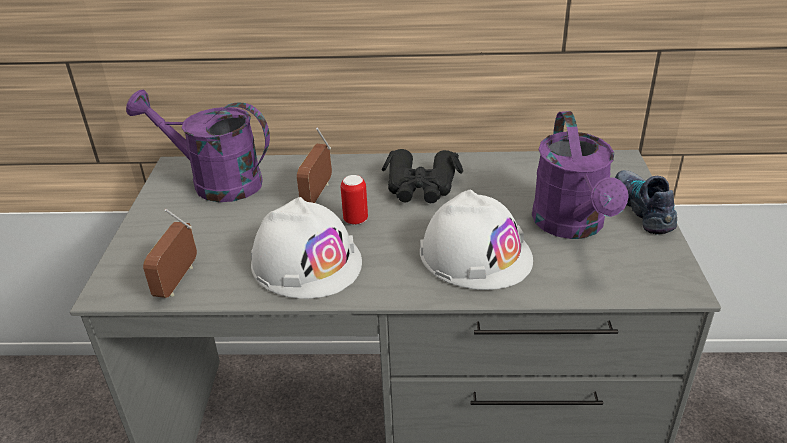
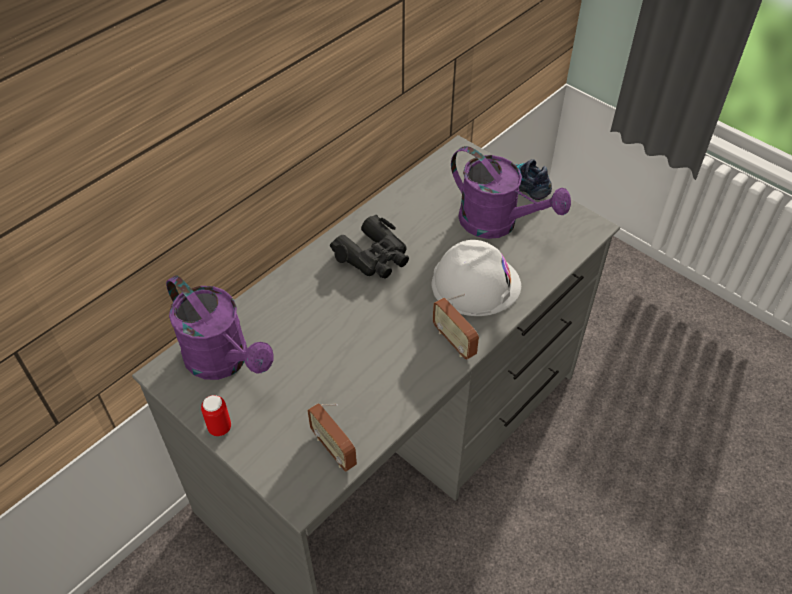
camera: 50 degrees left, 15 degrees up
(215, 182) = (224, 361): purple watering can -> purple watering can turned 105 degrees counterclockwise
(306, 262) = (392, 368): white hard hat -> none
(318, 194) = (316, 313): radio -> radio (454, 341)
(355, 220) = (373, 314): can -> can (220, 428)

